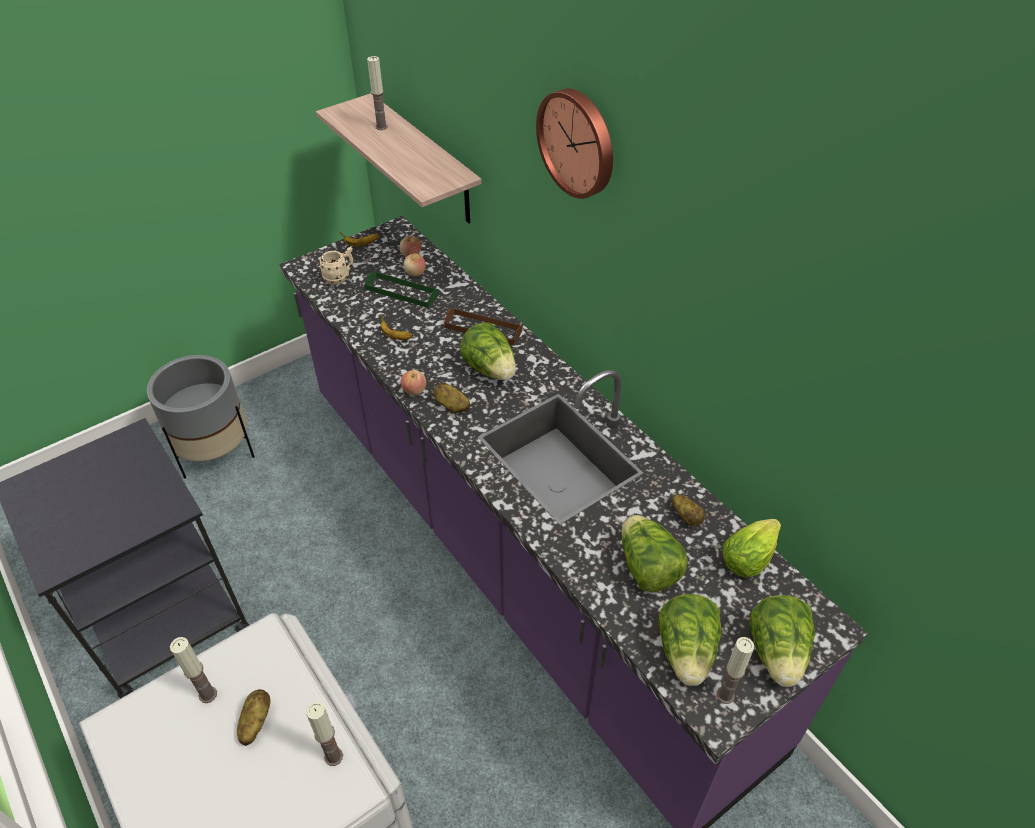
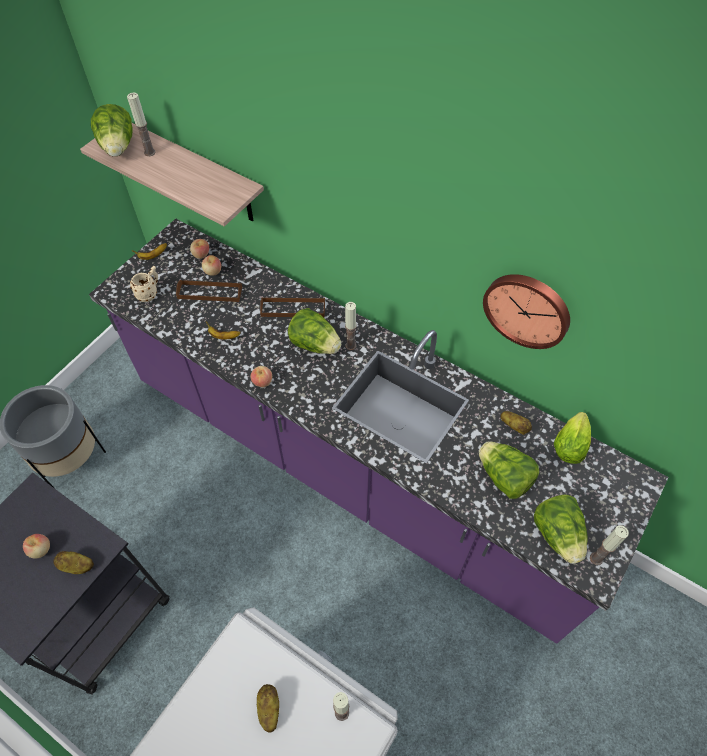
camera: 20 degrees left, 10 degrees up
(114, 492) = (41, 549): none -> apple
(208, 694) = (219, 701): candle -> candle (350, 345)
(401, 292) = (209, 292): green tray -> brown tray
(451, 406) = (299, 386): potato -> potato (76, 566)
(578, 142) = (373, 156): wall clock -> wall clock (527, 309)
(777, 653) = (617, 513): lettuce -> lettuce (118, 147)

